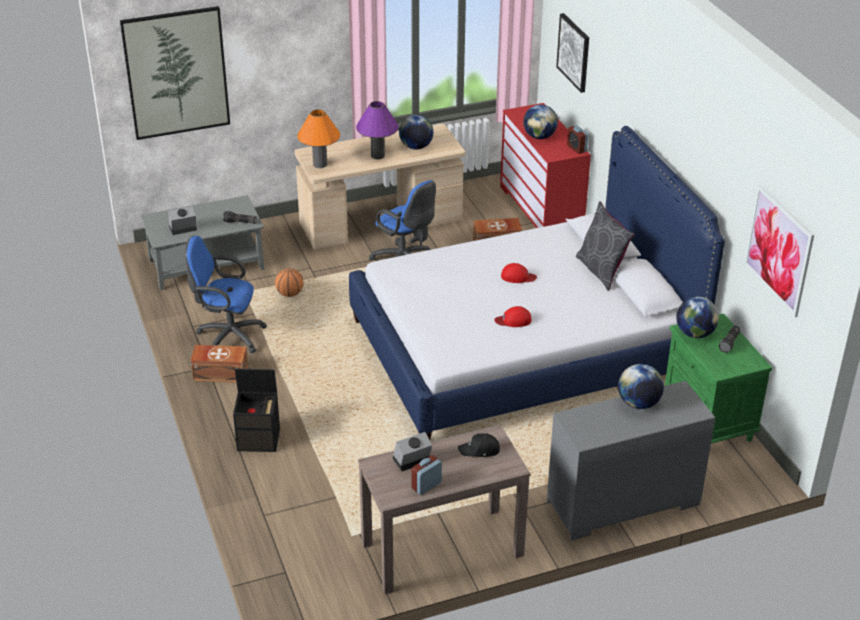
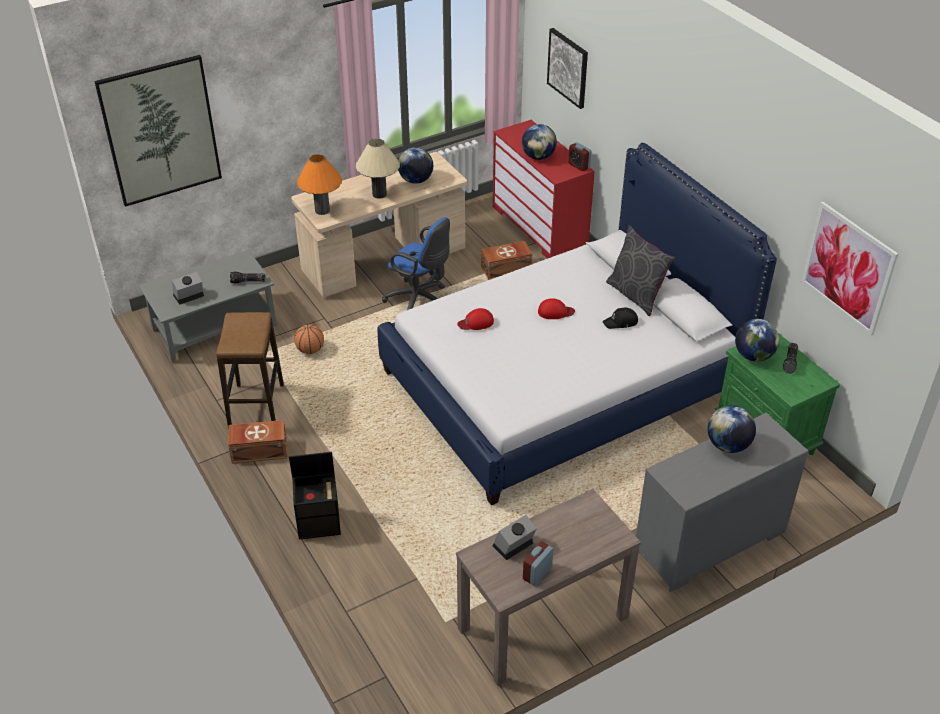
camera: 10 degrees left, 5 degrees up
(227, 336) = (256, 407): blue office chair -> stool
(377, 155) = (379, 194): purple table lamp -> beige table lamp
(480, 450) = (581, 522): black cap -> black cap (621, 322)
(513, 320) = (565, 361): red cap -> red cap (476, 322)

